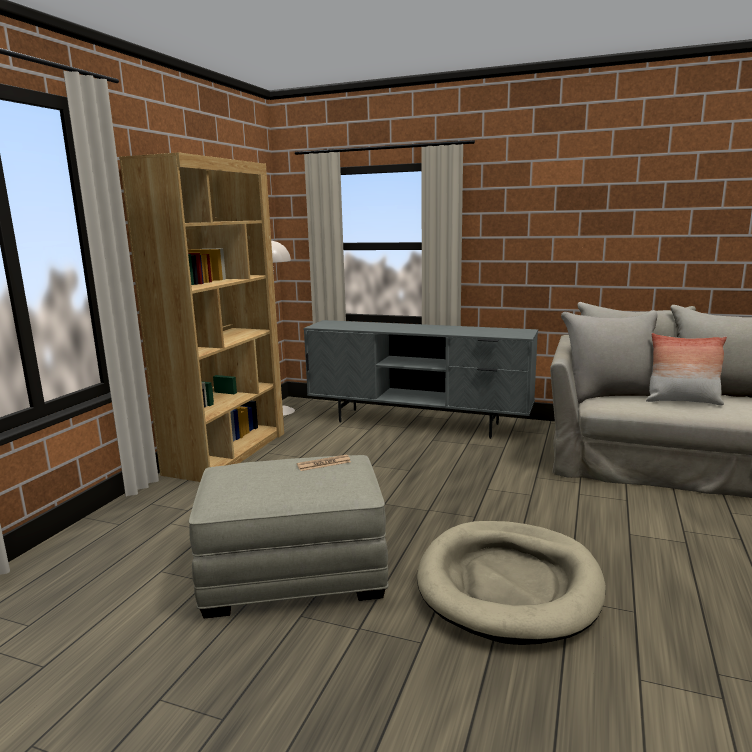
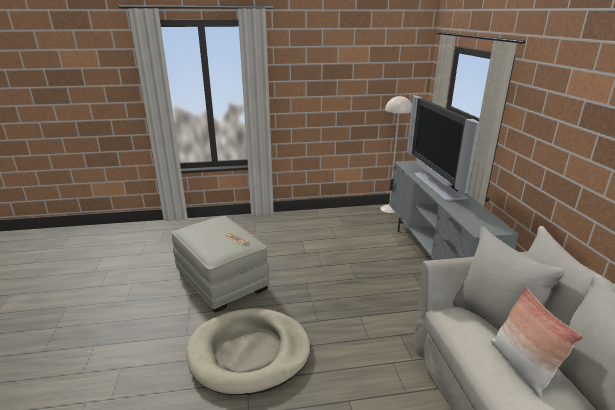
camera: 60 degrees right, 10 degrees up
(227, 452) = (320, 217): brown bookcase -> none
(401, 328) = (437, 185): none -> television

